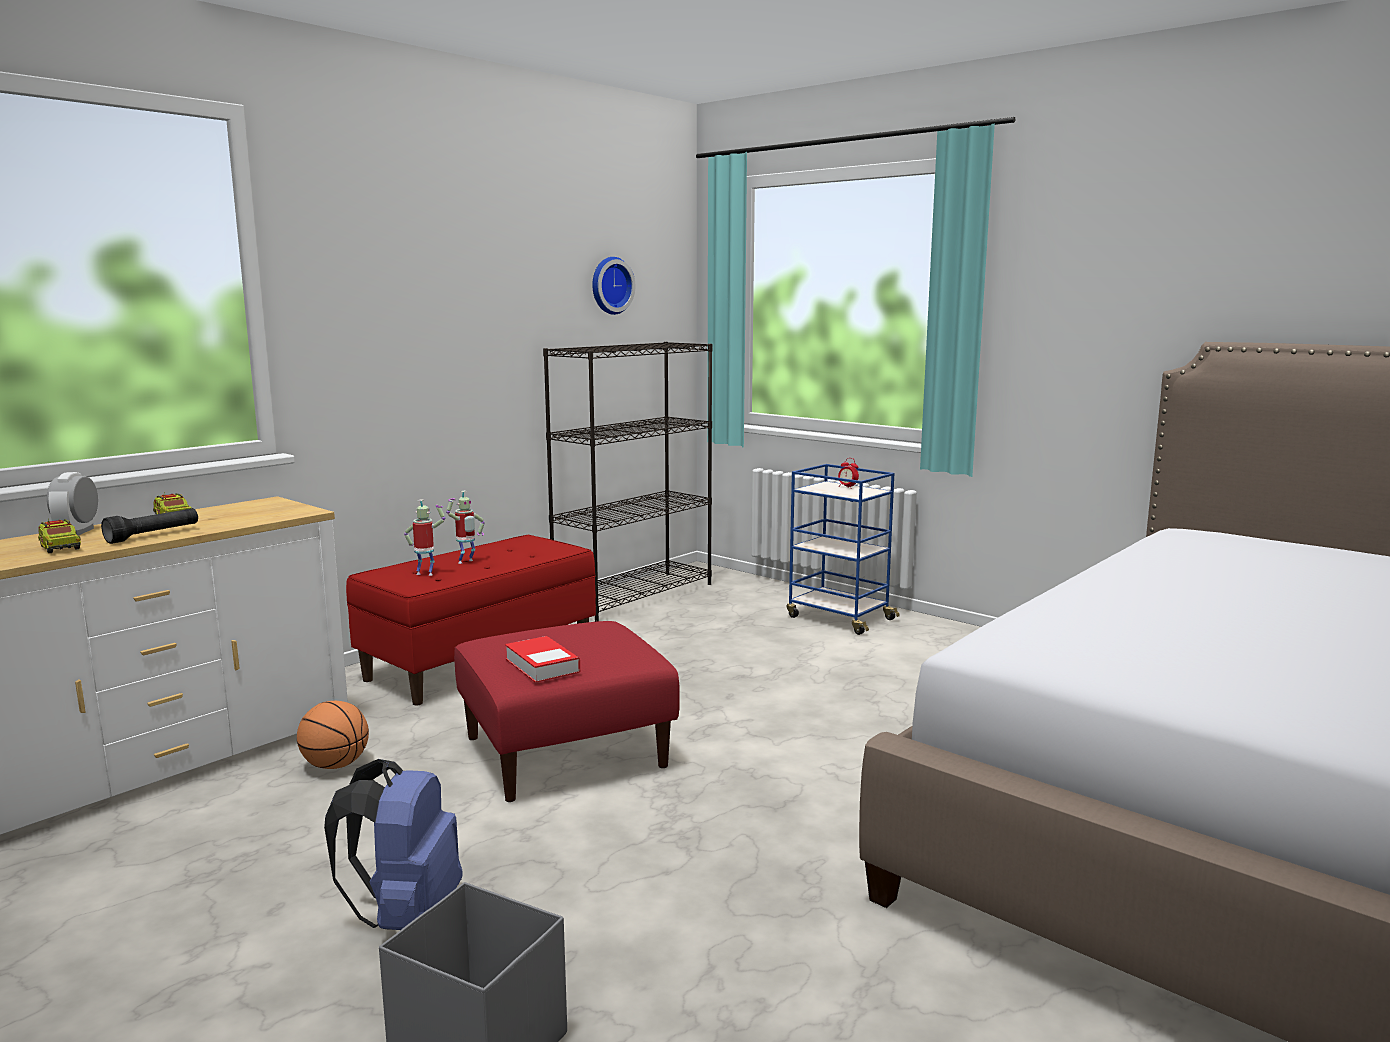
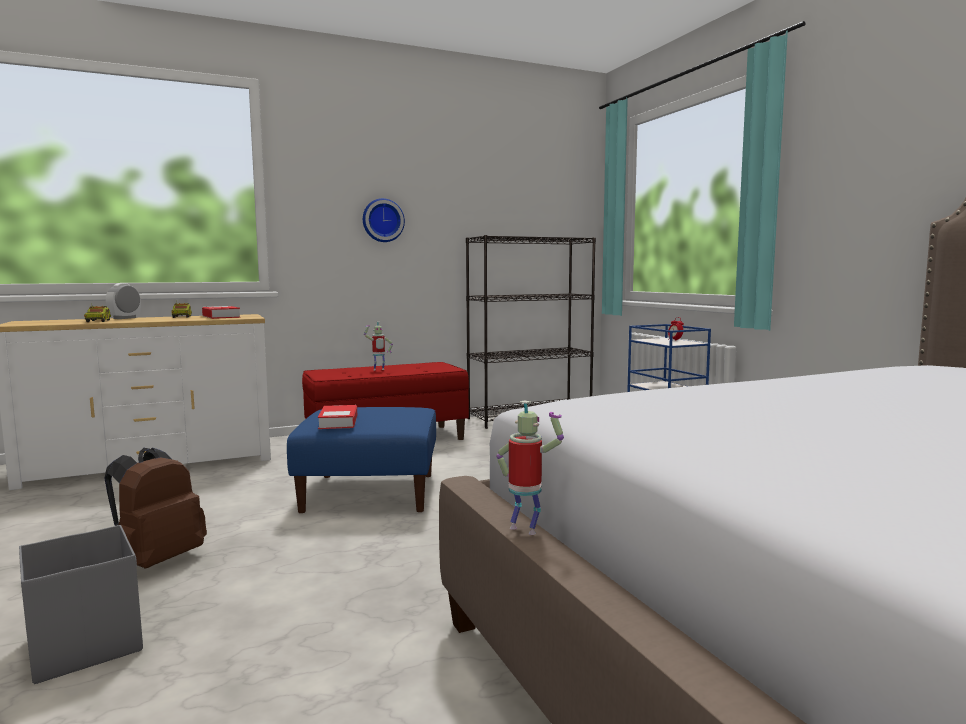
camera: 25 degrees right, 5 degrees down
(153, 535) = (151, 320): black flashlight -> none
(245, 512) = (221, 316): none -> book
(335, 765) = (236, 478): basketball -> none
(406, 917) = (157, 560): blue backpack -> brown backpack
(426, 574) = (345, 373): toy robot -> toy robot (526, 529)
(566, 751) = (371, 492): red ottoman -> blue ottoman
(609, 285) = (525, 198): wall clock -> wall clock (382, 220)

